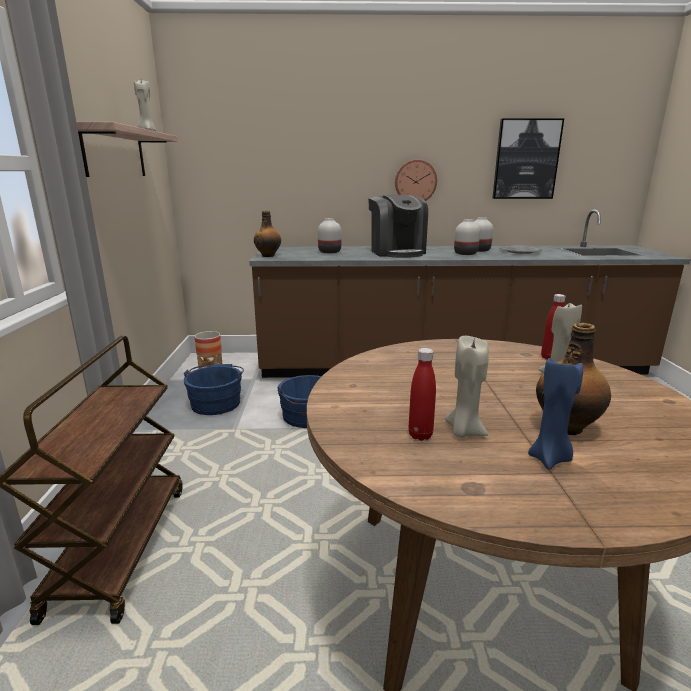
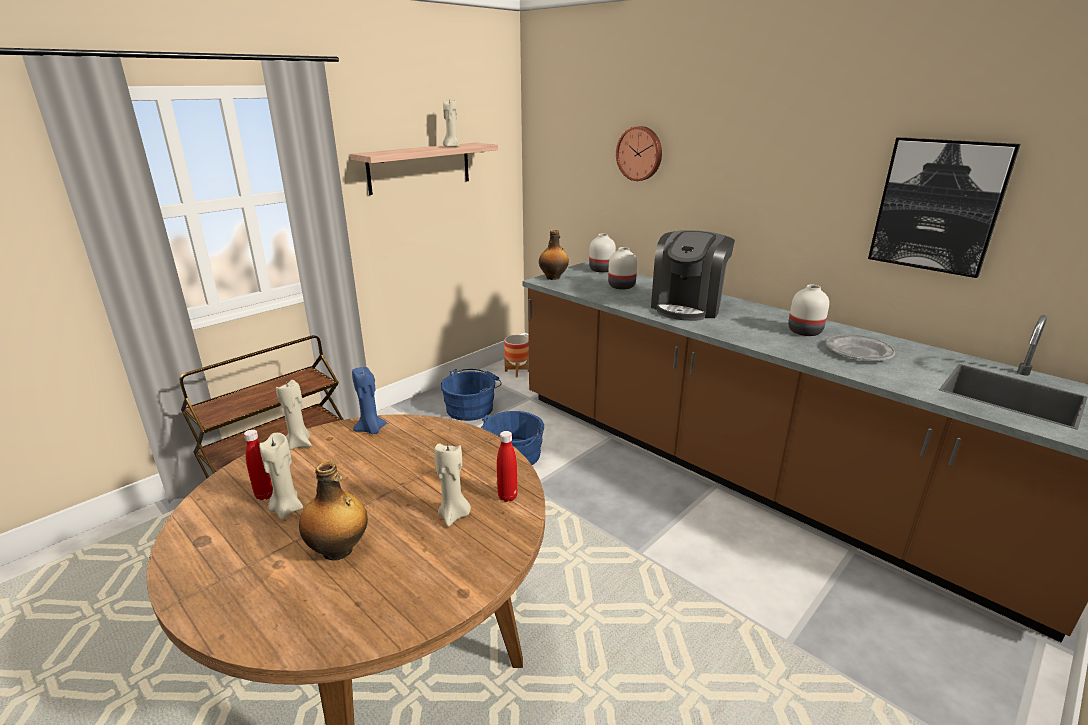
camera: 45 degrees right, 5 degrees up
(339, 398) = (300, 443): none -> beige candle
(415, 181) = (758, 215): wall clock -> wall clock (640, 153)
(466, 253) = (766, 332): white vase -> white vase (602, 270)
(550, 459) = (269, 558): blue candle -> blue candle (371, 430)

